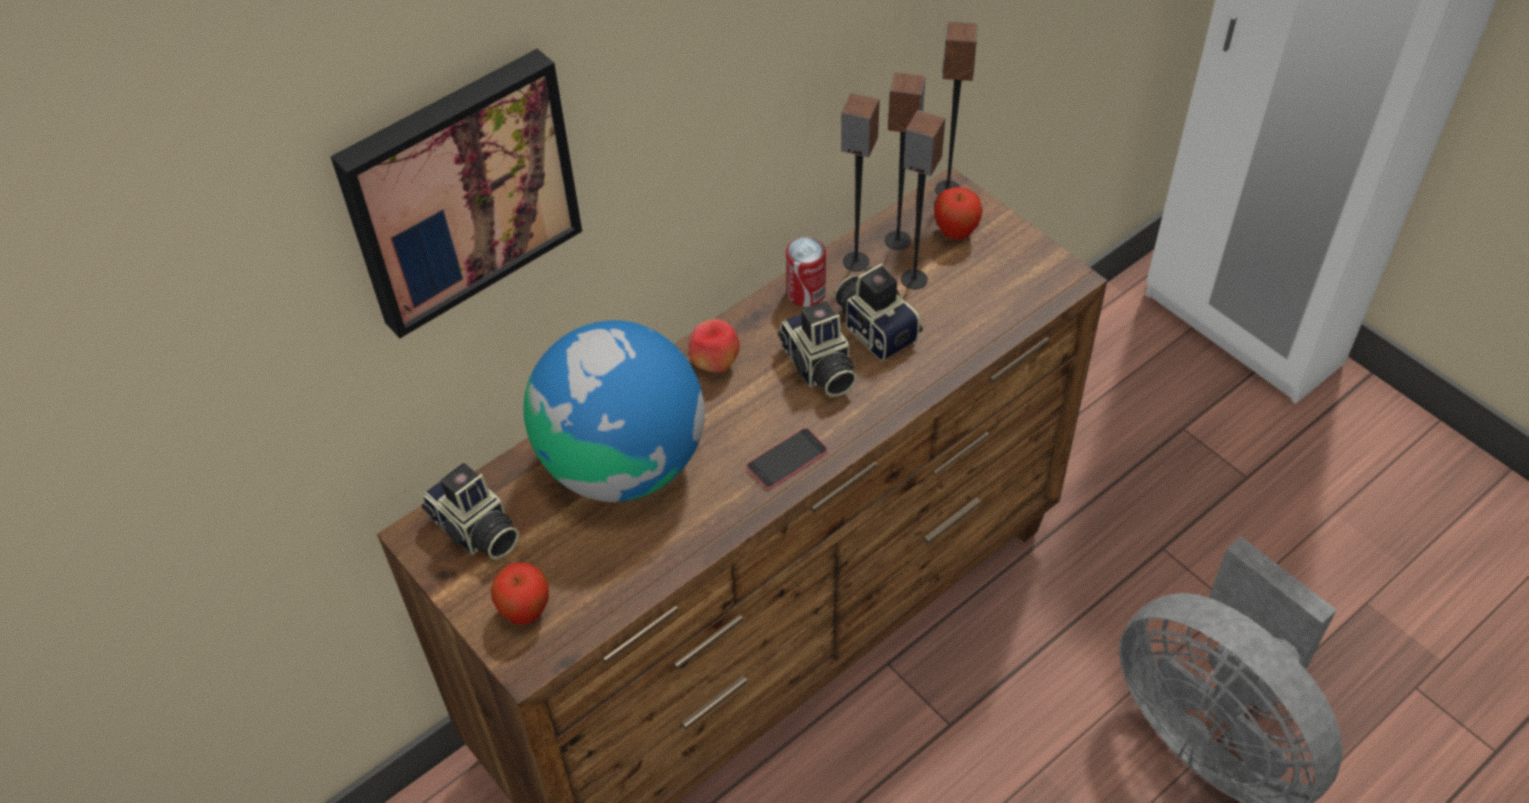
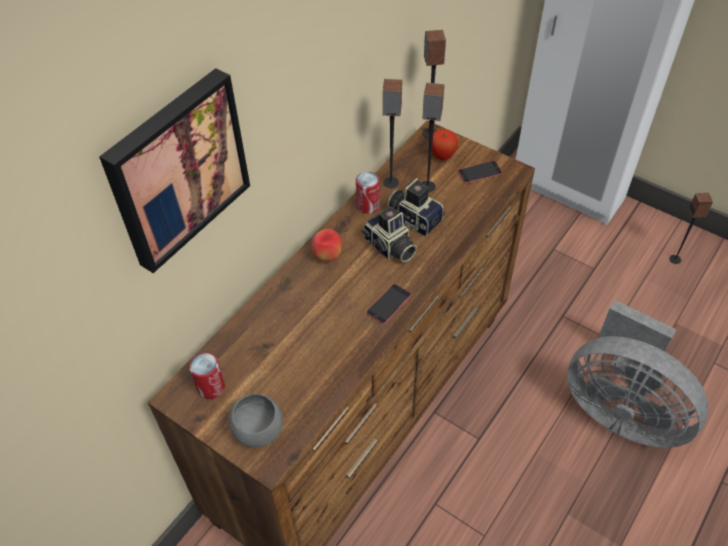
camera: 15 degrees left, 0 degrees up
(475, 531) = (211, 387): camera -> can
(525, 612) = (258, 431): apple -> grey bowl
(622, 462) = (290, 326): globe -> none
(898, 240) = (411, 166): speaker -> speaker (675, 259)
(1010, 271) = (479, 172): none -> phone

